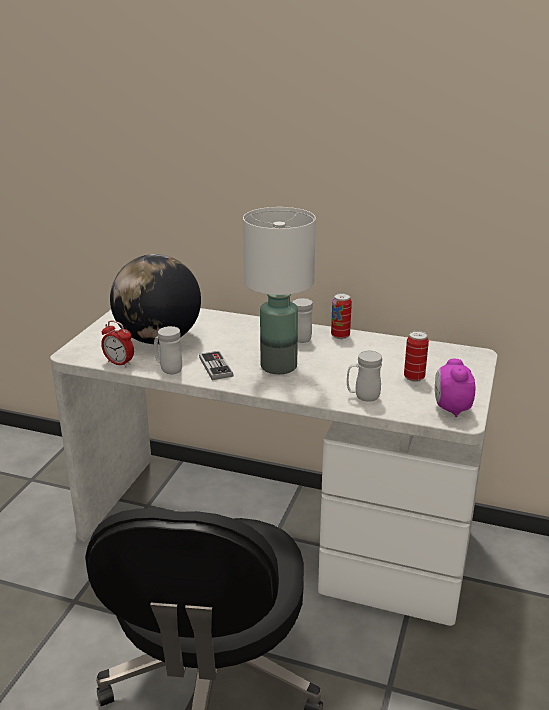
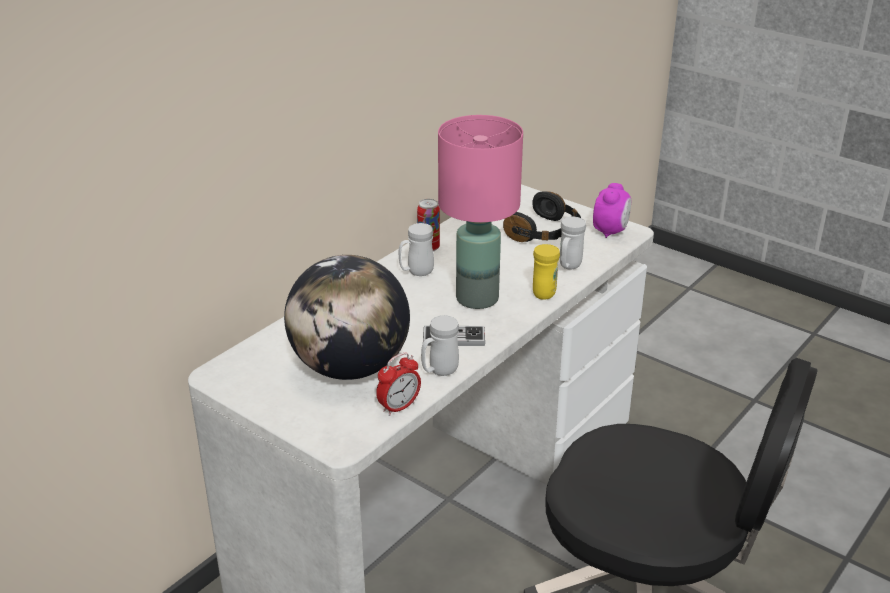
camera: 70 degrees left, 5 degrees up
(279, 366) = (477, 297): white table lamp -> pink table lamp
(311, 392) = (545, 292): none -> yellow mug
(414, 377) = (544, 233): can -> black headphones
(451, 409) = (610, 231): alarm clock -> alarm clock turned 90 degrees counterclockwise

